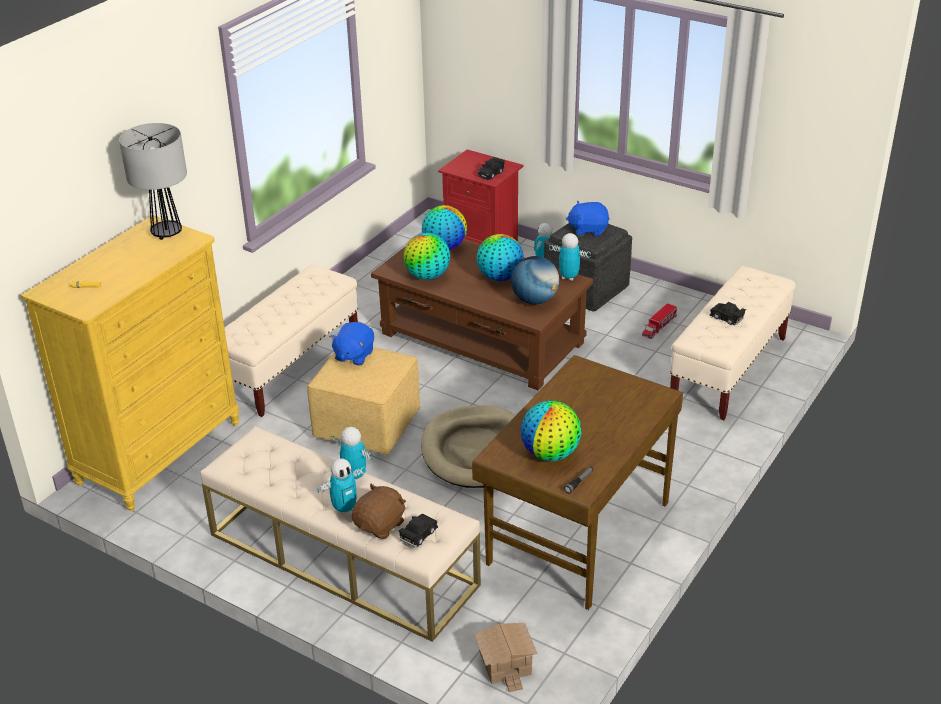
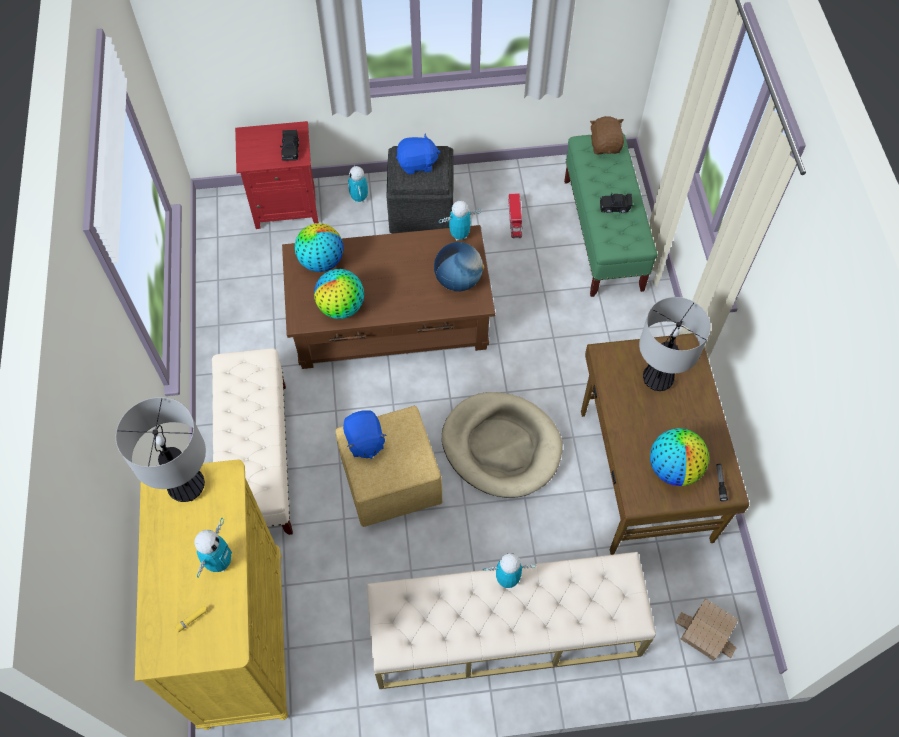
camera: 40 degrees left, 25 degrees up
(344, 508) = (534, 619): toy robot -> toy robot (219, 562)
(380, 525) = (576, 614): brown plush toy -> brown plush toy (605, 145)
(418, 534) = (614, 602): black toy car -> none
(499, 277) = (404, 270): globe -> none
(588, 229) = (417, 164): blue plush toy -> blue plush toy turned 150 degrees counterclockwise
(606, 399) = (657, 379): none -> table lamp
(728, 370) = (602, 235): beige bench -> green bench

